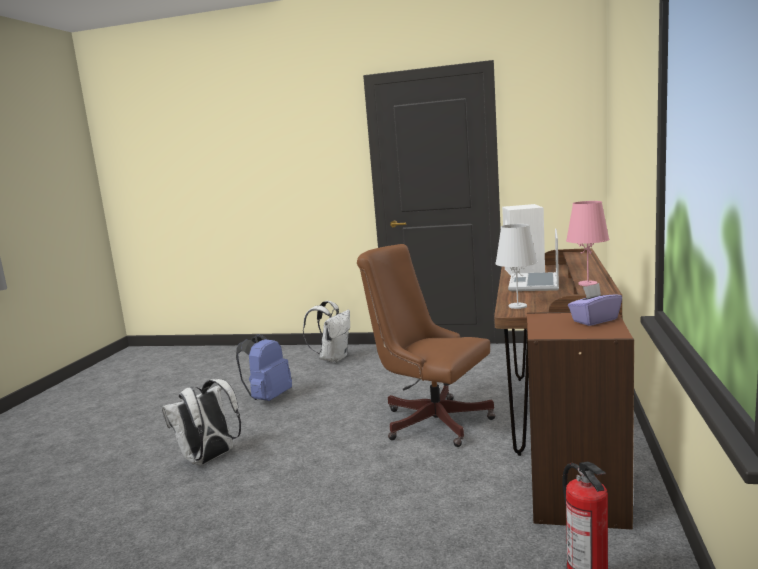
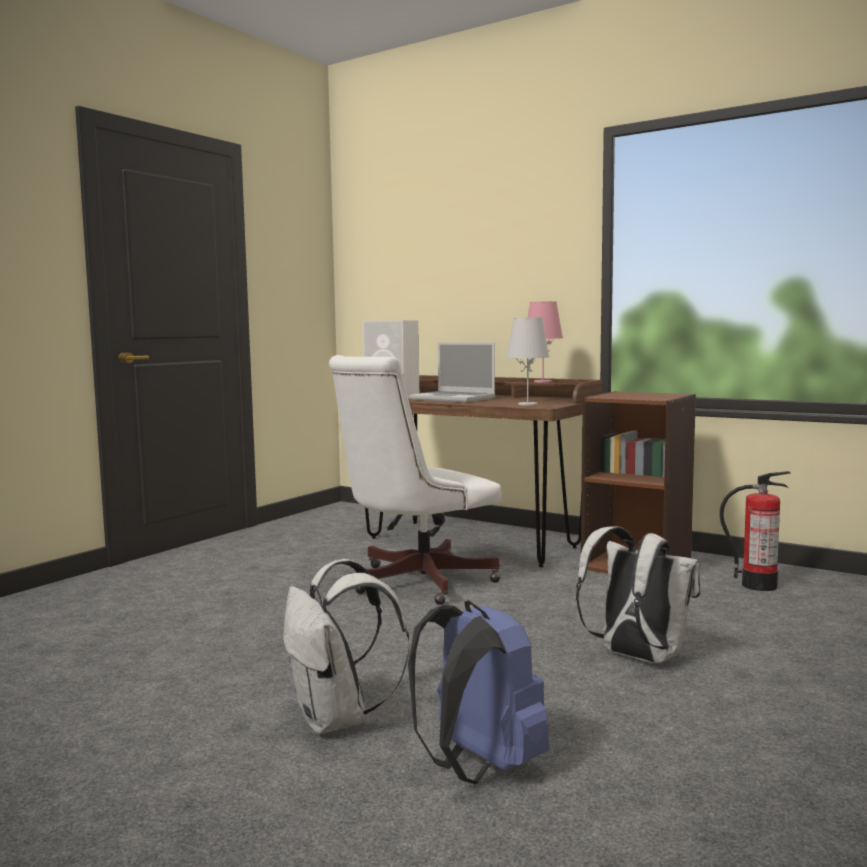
camera: 70 degrees left, 5 degrees down
(268, 398) = (156, 658): blue backpack -> blue backpack (478, 766)
(333, 358) = (84, 600): white backpack -> white backpack (636, 657)
(430, 420) = (413, 582): brown office chair -> white office chair
(594, 320) = (634, 393): purple tissue box -> none

